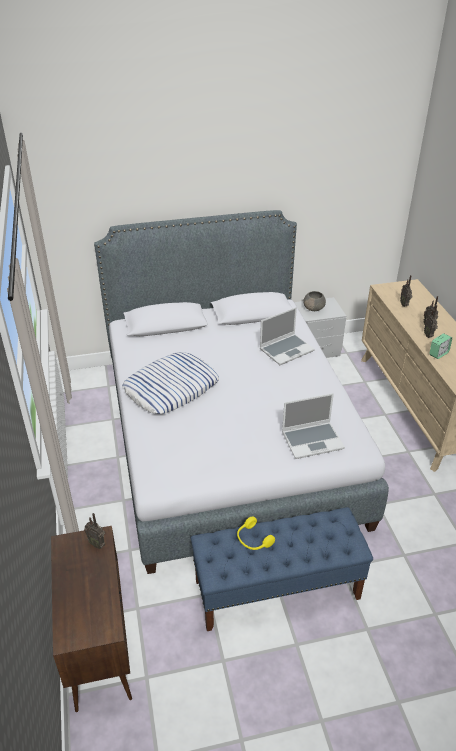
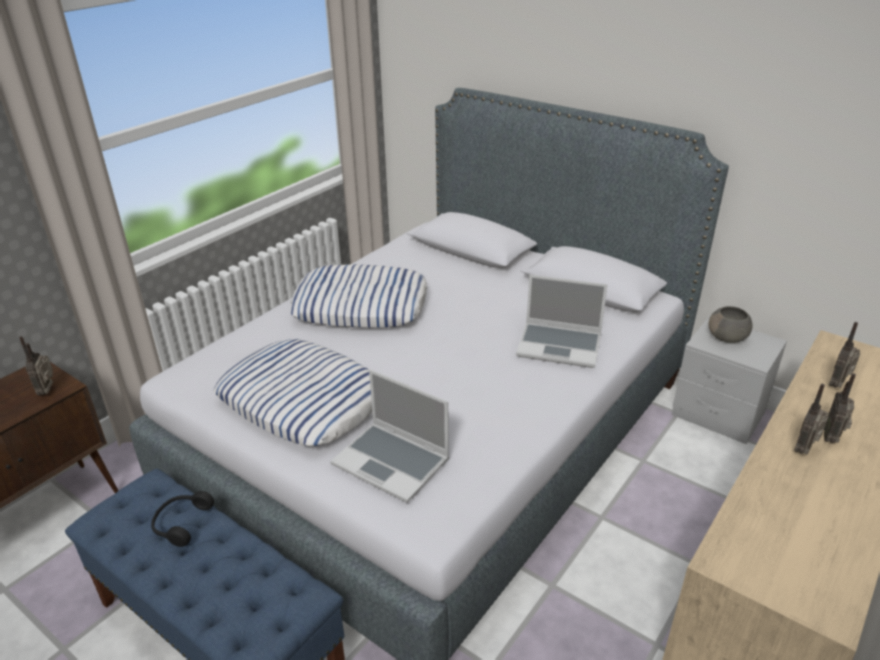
camera: 50 degrees right, 5 degrees down
(233, 446) = (303, 400): none -> pillow
(253, 540) = (181, 523): yellow headphones -> black headphones
(438, 354) = (773, 486): alarm clock -> none

